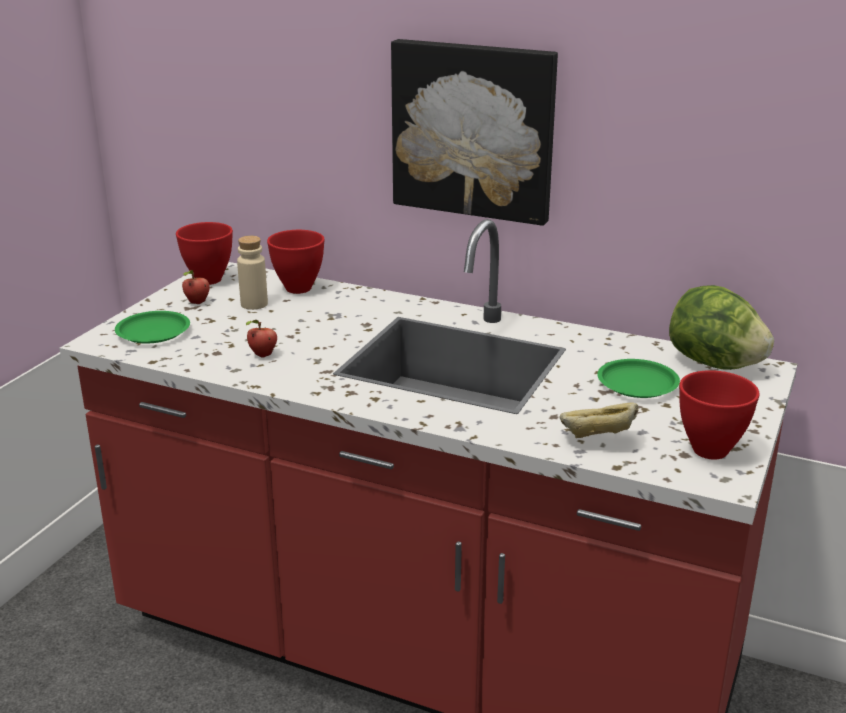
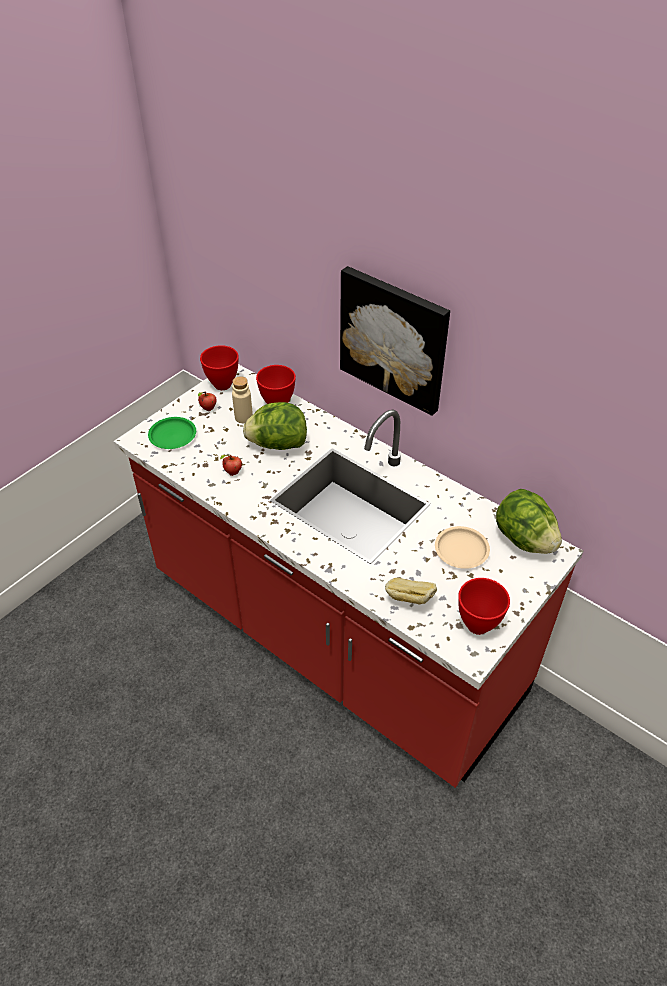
camera: 15 degrees right, 20 degrees up
(317, 322) = (277, 444): none -> lettuce
(637, 383) = (461, 550): green plate -> beige plate

